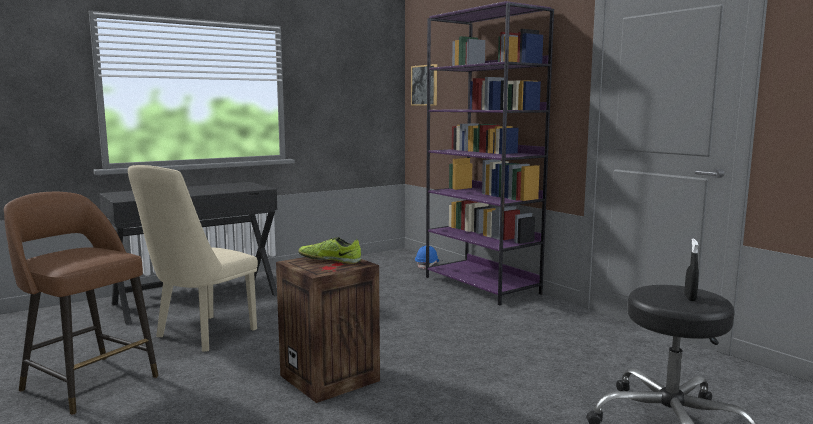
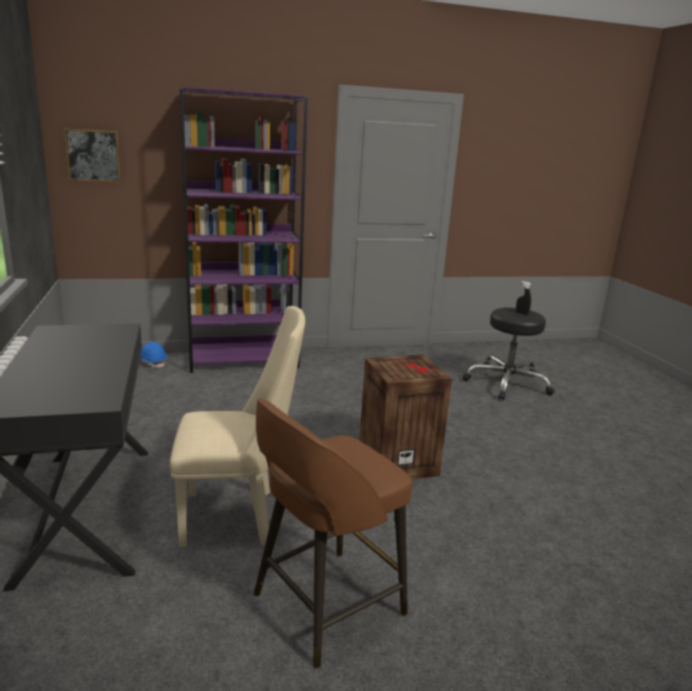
camera: 70 degrees left, 10 degrees up
(200, 336) = (238, 517): beige chair -> beige chair turned 60 degrees counterclockwise
(330, 260) = (398, 365): shoe -> none

